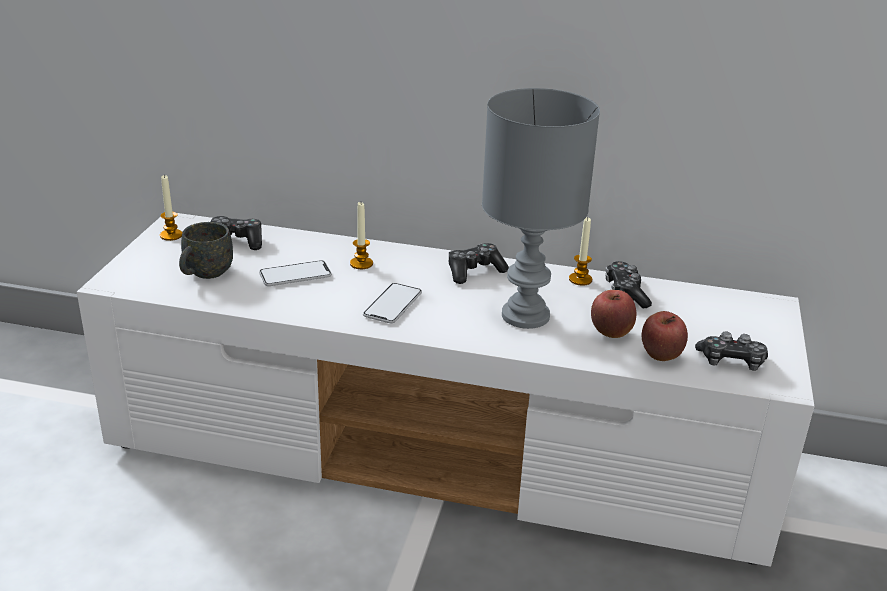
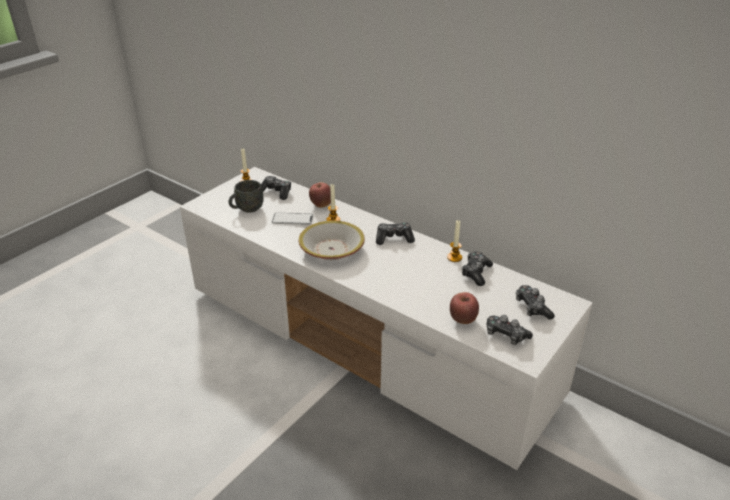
camera: 25 degrees right, 5 degrees up
(393, 304) = (331, 249): phone -> bowl
(523, 315) = (400, 273): grey table lamp -> none
(611, 333) = (444, 297): apple -> apple (321, 205)
(734, 320) = (532, 307): none -> game controller

